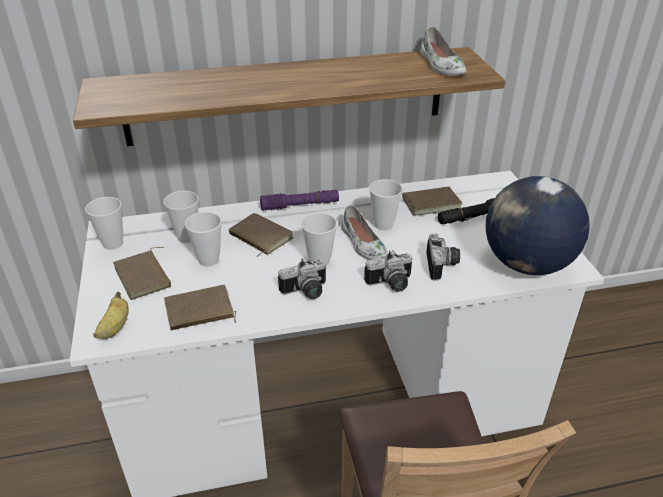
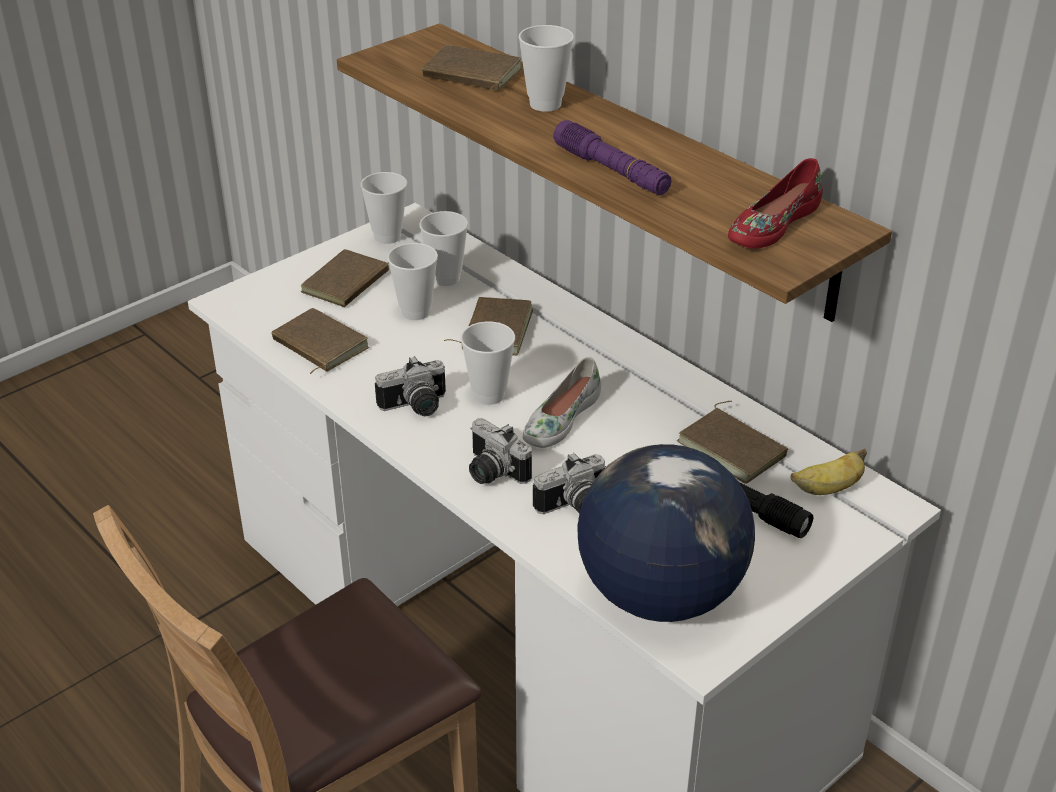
camera: 60 degrees right, 0 degrees up
(115, 328) = (252, 303): banana -> banana (827, 489)
(172, 87) = (470, 75): none -> brown book
(300, 205) = (599, 334): purple flashlight -> purple flashlight (611, 171)
(306, 292) = (416, 407): camera -> camera turned 60 degrees counterclockwise
(383, 224) = (626, 421): cup -> cup (545, 104)
(440, 65) = (772, 224): white shoe -> red shoe

